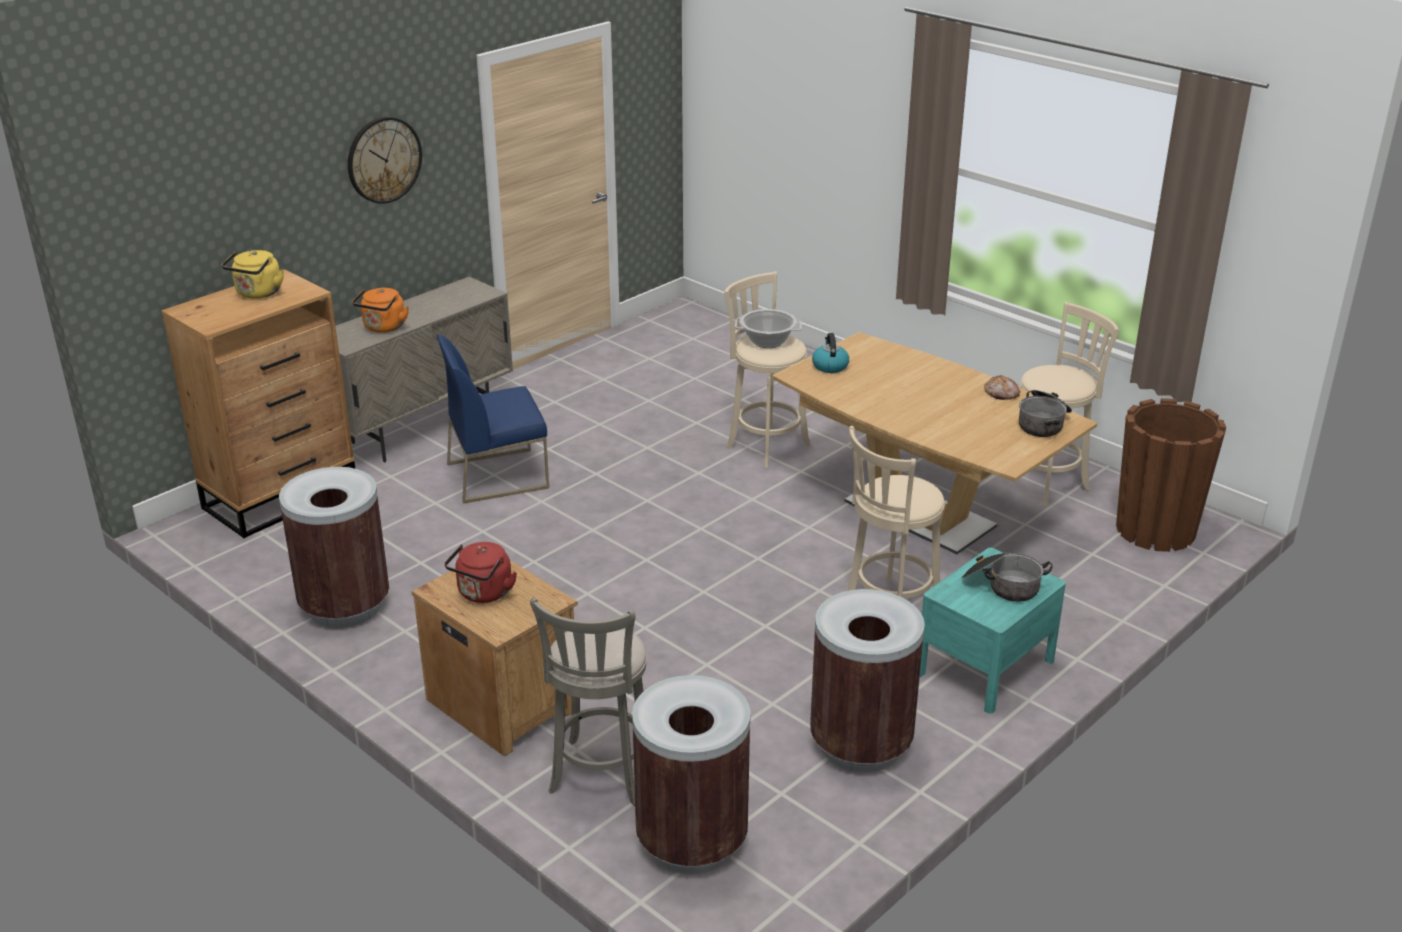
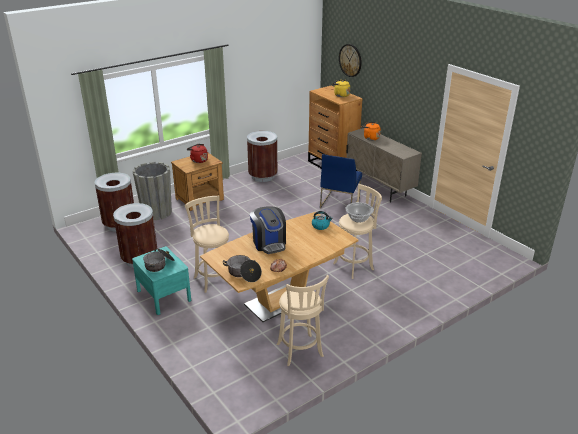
camera: 100 degrees right, 0 degrees up
(384, 160) = (403, 83): wall clock -> wall clock (350, 60)
(498, 475) = (339, 202): blue chair -> blue chair turned 150 degrees counterclockwise
(600, 777) = (156, 212): grey stool -> grey planter
(923, 410) = (269, 243): none -> coffee machine
(1155, 530) = (241, 380): brown planter -> none

